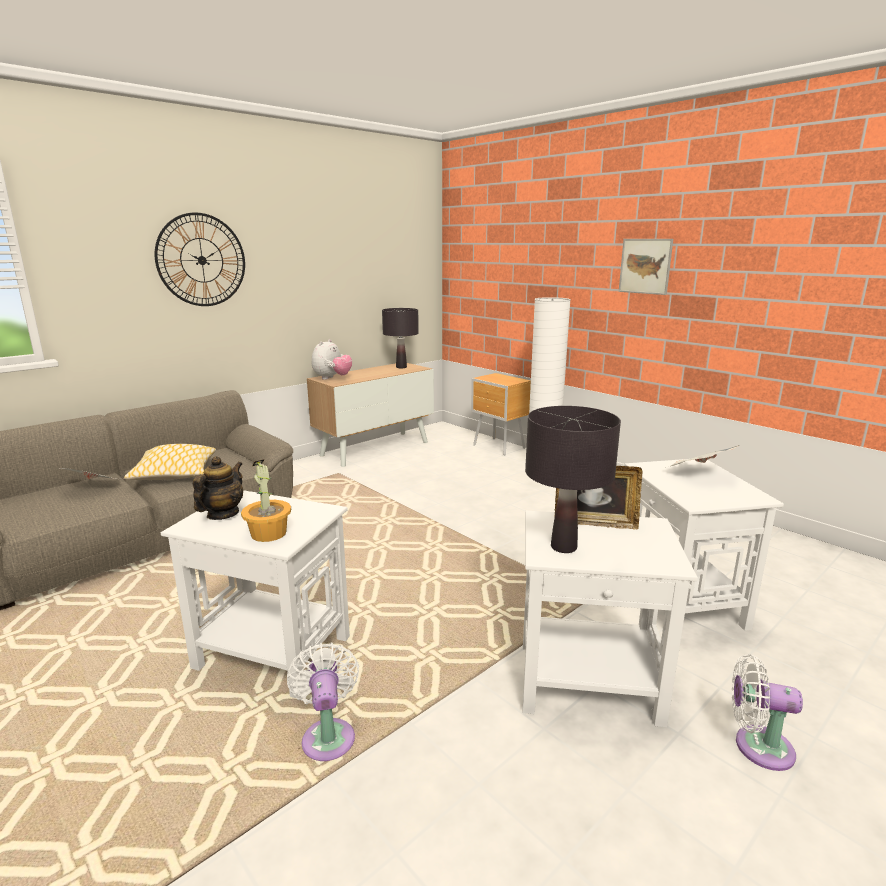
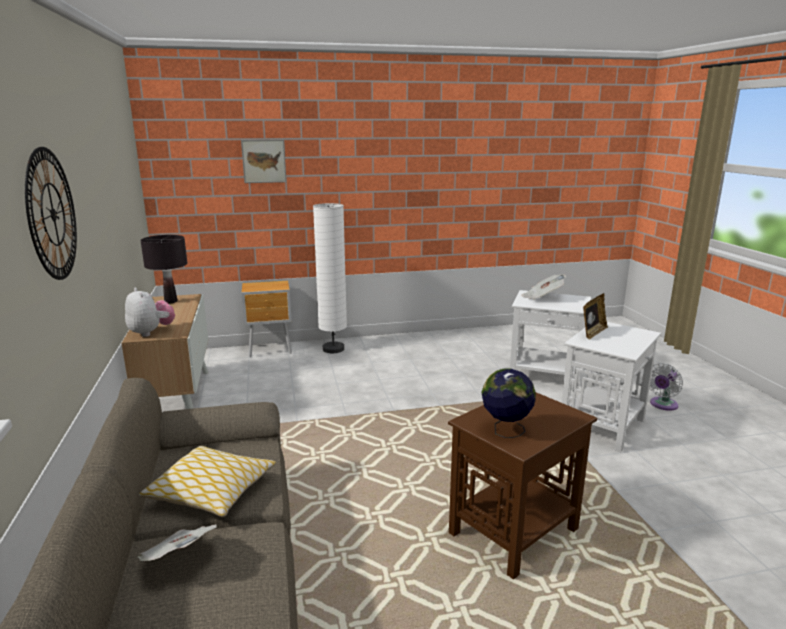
camera: 60 degrees left, 0 degrees up
(222, 514) = (505, 431): teapot -> globe
(269, 533) = (556, 418): potted plant -> none
(271, 652) = (512, 532): white side table -> brown side table
(328, 735) = (618, 524): white fan -> none
(564, 547) = (620, 346): black table lamp -> none
(645, 266) = (385, 172): picture -> picture (264, 161)

